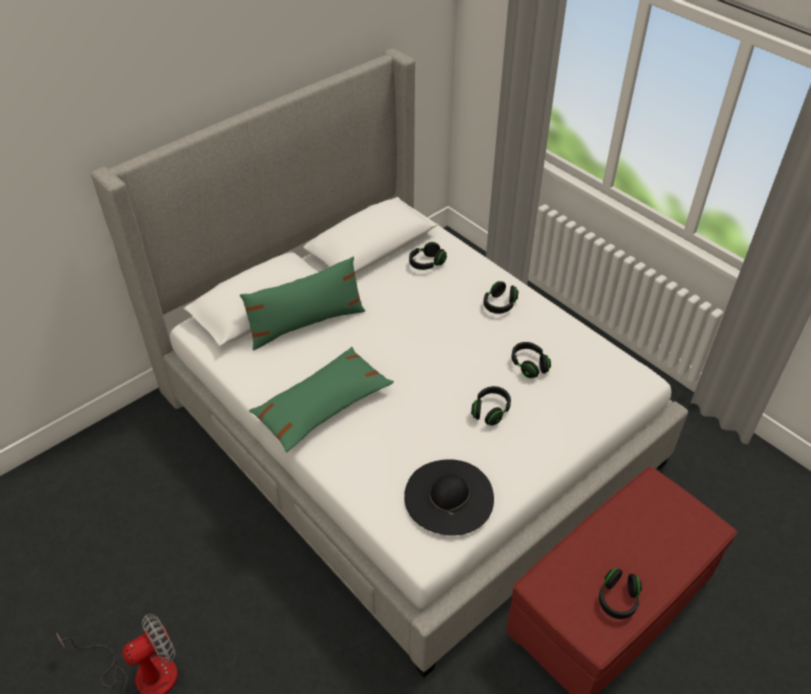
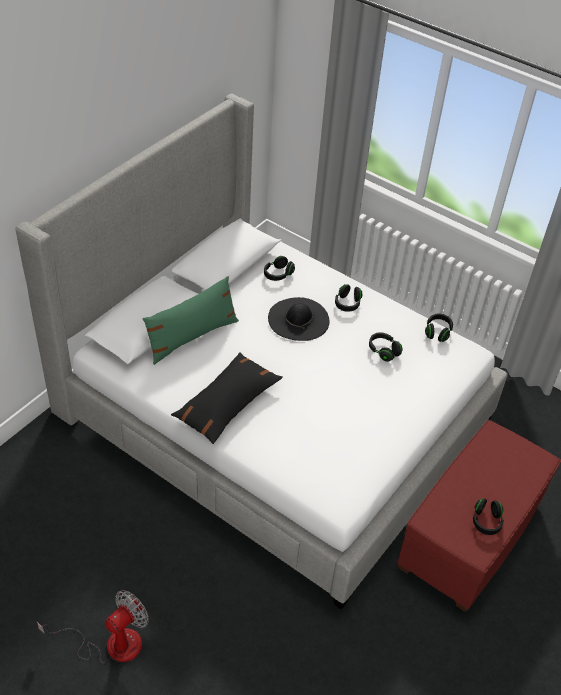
camera: 15 degrees left, 0 degrees up
(322, 406) = (227, 404): green pillow -> black pillow
(449, 496) = (349, 461): black hat -> black hat (298, 319)
(490, 411) = (363, 391): black headphones -> black headphones (437, 332)

